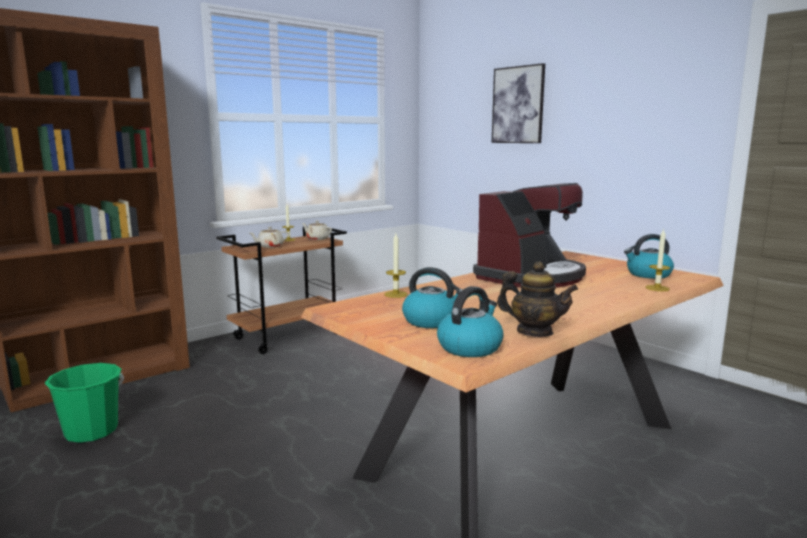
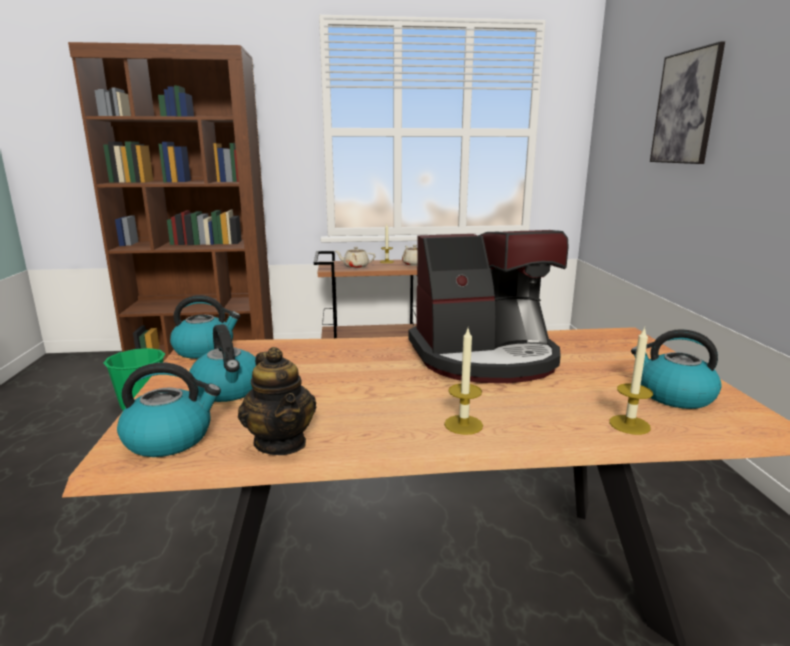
camera: 35 degrees right, 5 degrees up
(343, 307) = (205, 350): none -> kettle
(396, 294) = (285, 346): candle -> candle (463, 425)

